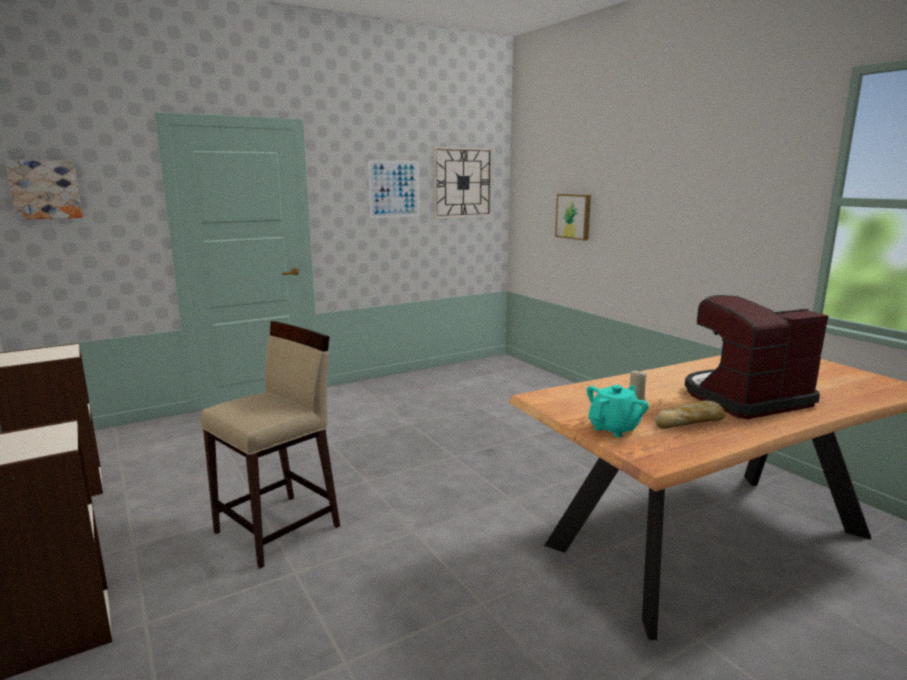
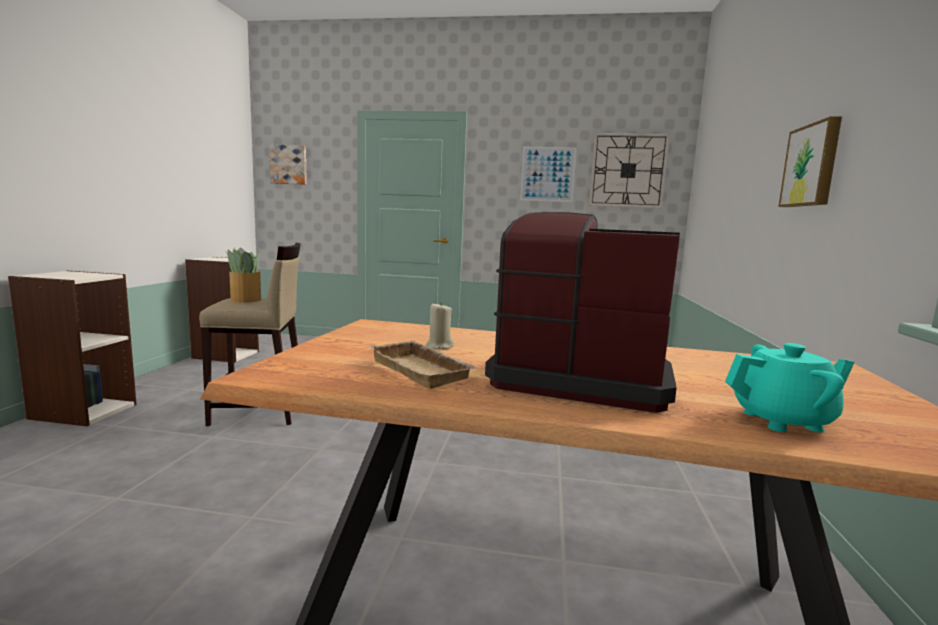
camera: 40 degrees right, 5 degrees down
(254, 406) = (245, 300): none -> potted plant
(574, 216) = (724, 198): picture -> picture (812, 166)
(614, 428) = (335, 351): turquoise teapot -> turquoise teapot (783, 421)
(691, 422) = (424, 370): bread -> beige tray

